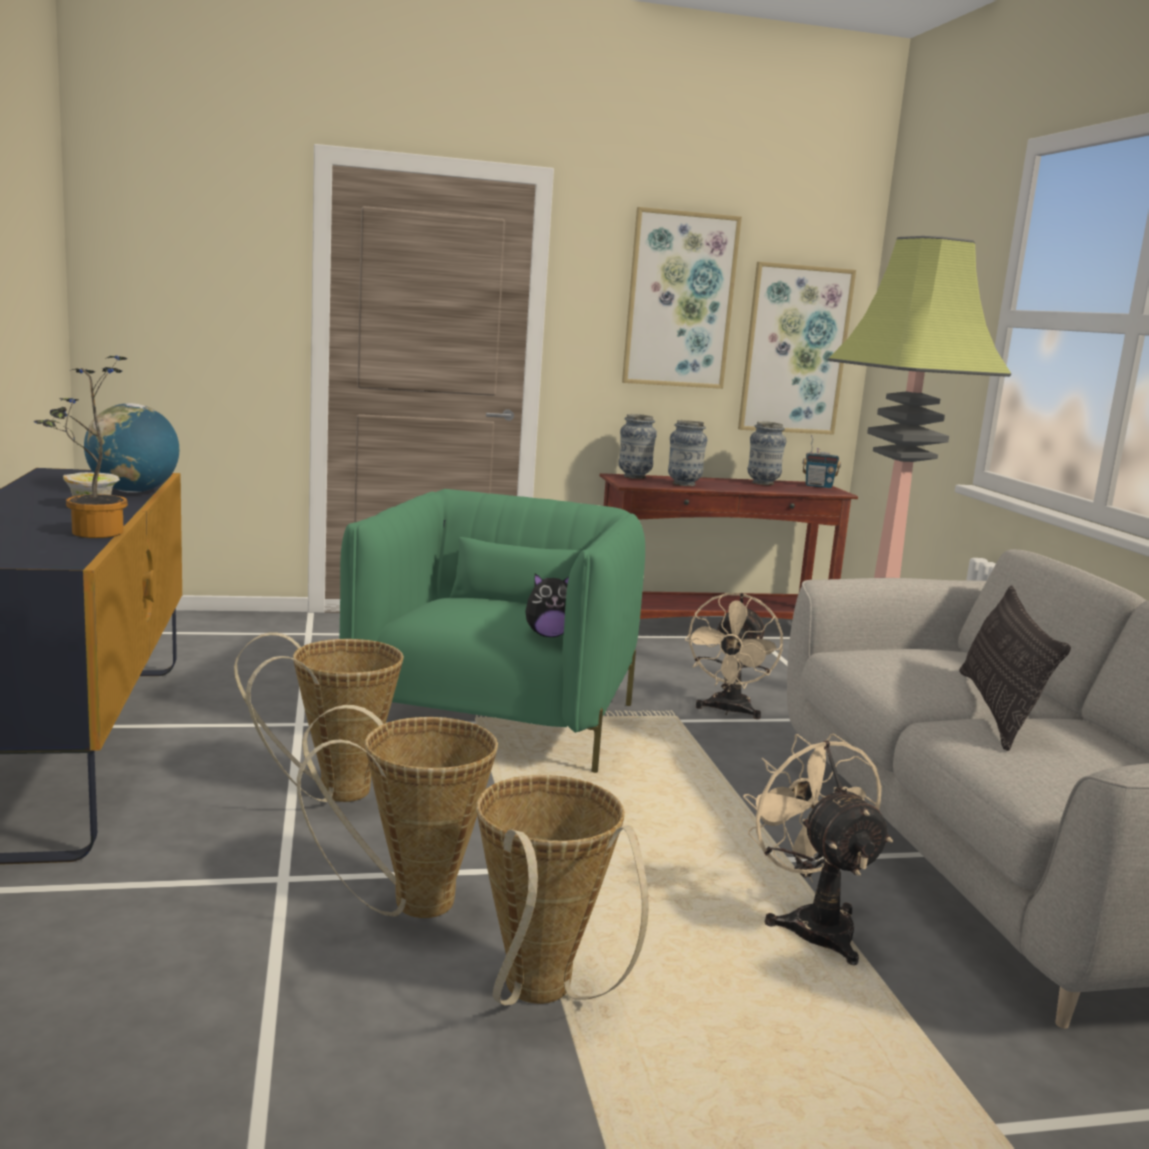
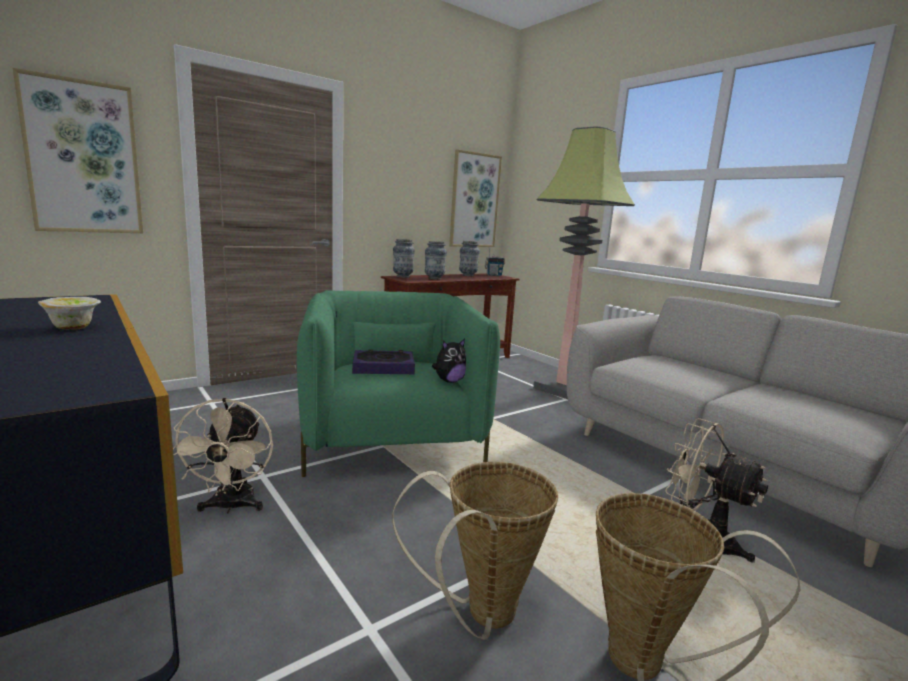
camera: 25 degrees left, 0 degrees up
(90, 534) = (109, 355): potted plant -> none
(133, 491) = (96, 312): globe -> none
(332, 793) = (337, 531): basket -> none
(473, 604) = (383, 367): none -> book
(679, 300) = (417, 170): picture -> picture (83, 158)
(728, 711) = (508, 407): beige fan -> beige fan (231, 507)
(997, 710) = (736, 386): pillow -> none

